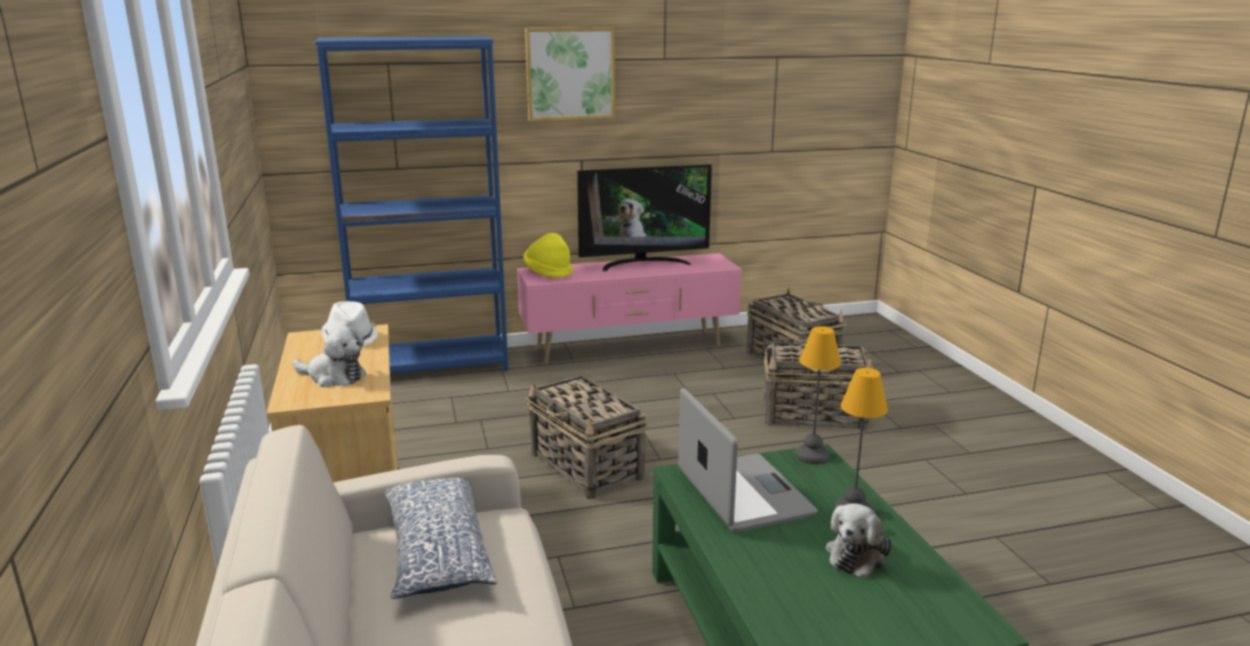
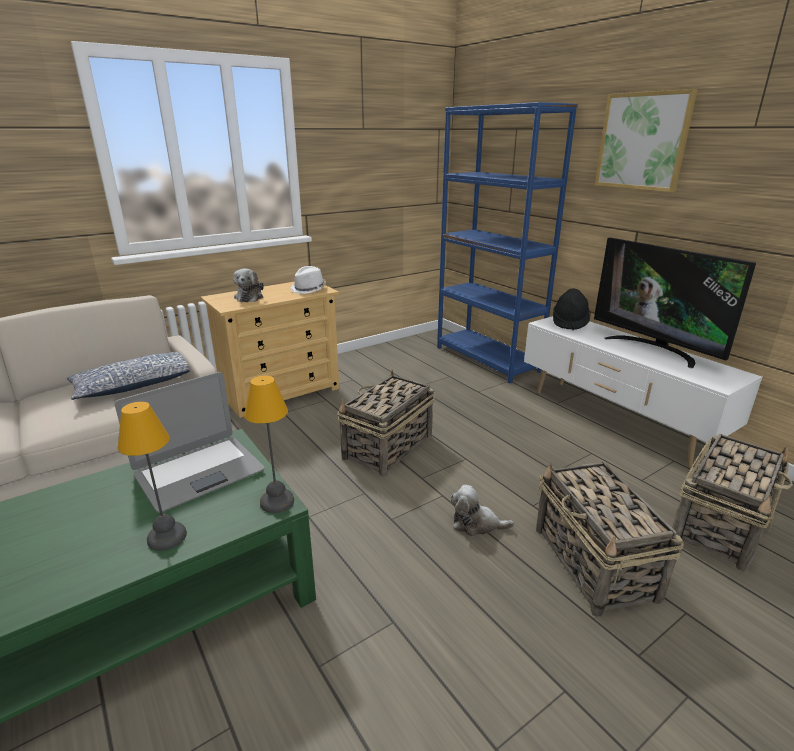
camera: 70 degrees right, 5 degrees up
(548, 272) = (569, 323): yellow hat -> black hat
(629, 348) = (616, 420): pink tv stand -> white tv stand
(857, 555) = (88, 546): plush toy -> plush toy (476, 524)

